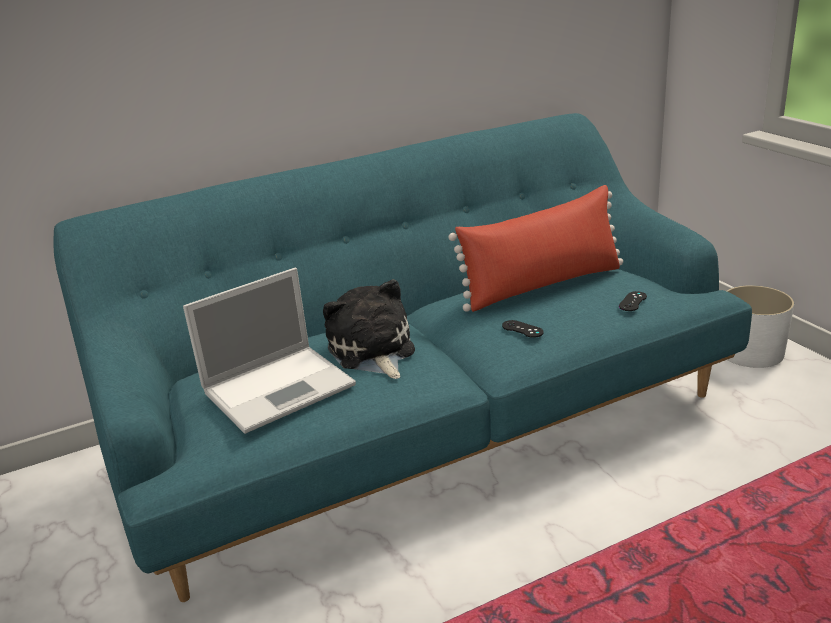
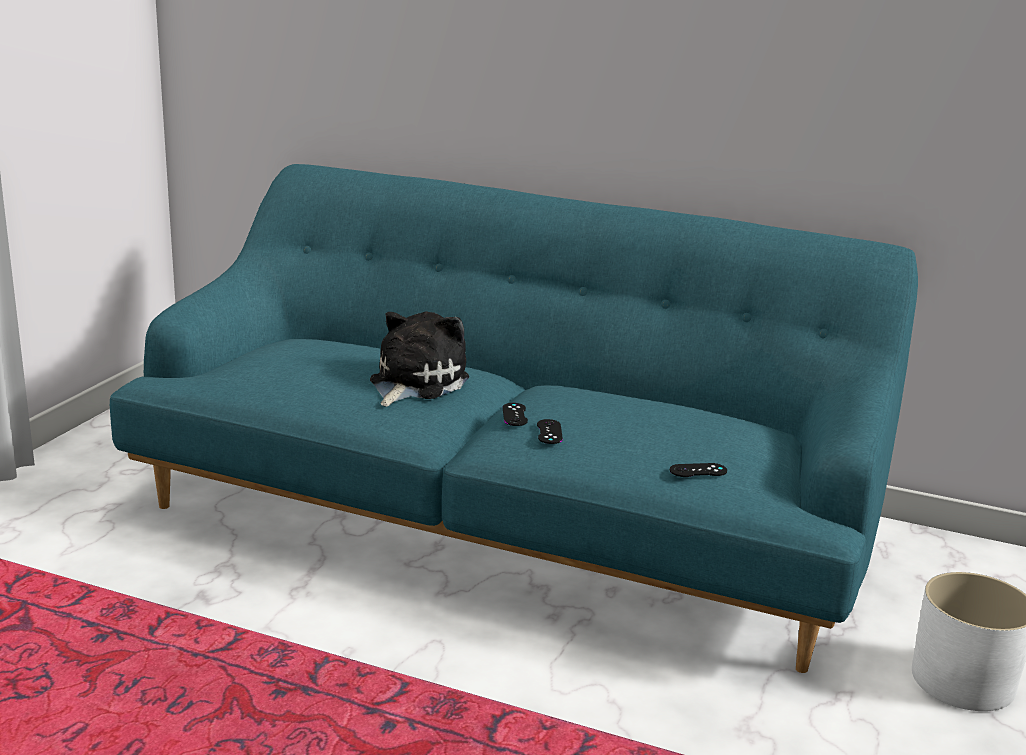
camera: 45 degrees right, 5 degrees down
(281, 387) = (308, 367): laptop -> none
(477, 332) = (514, 415): none -> black game controller
(543, 285) = (659, 417): red pillow -> none

